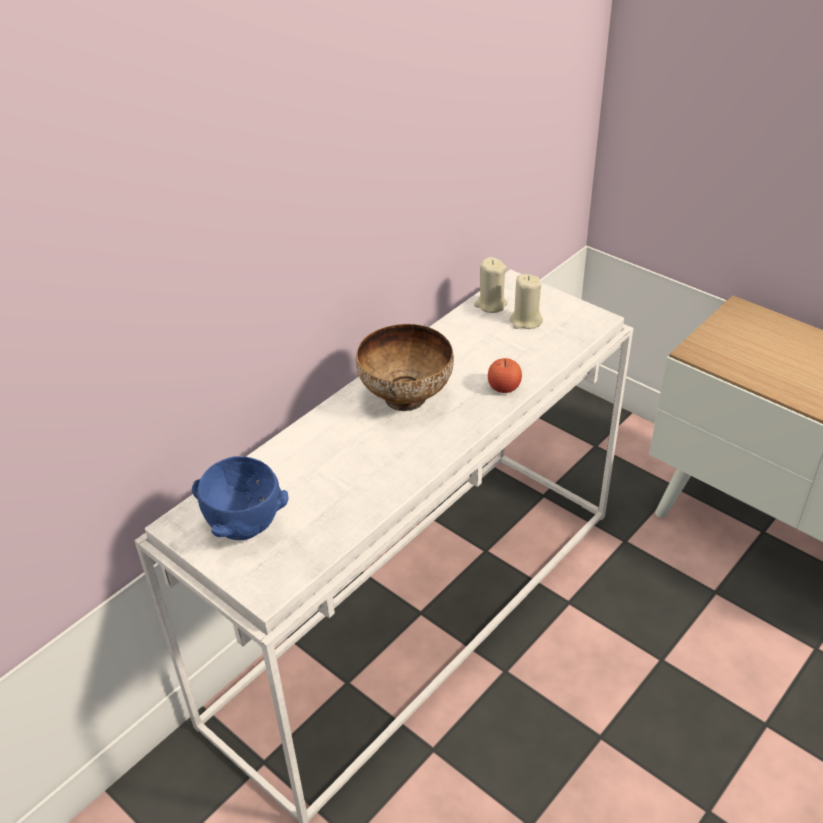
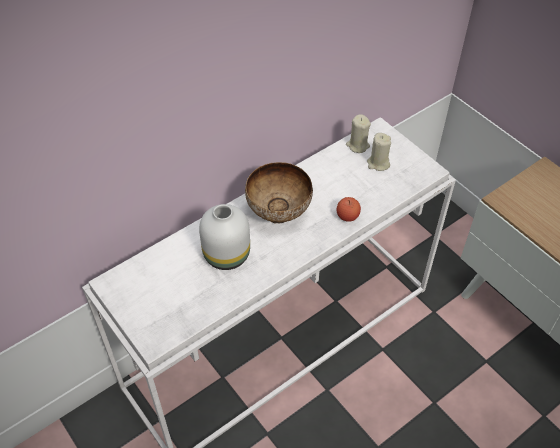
camera: 10 degrees right, 10 degrees up
(244, 529) = (149, 294): blue bowl -> none
(348, 461) = (228, 256): none -> white vase

